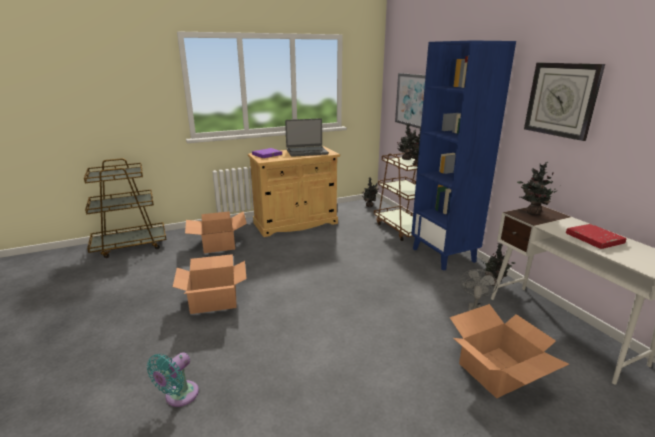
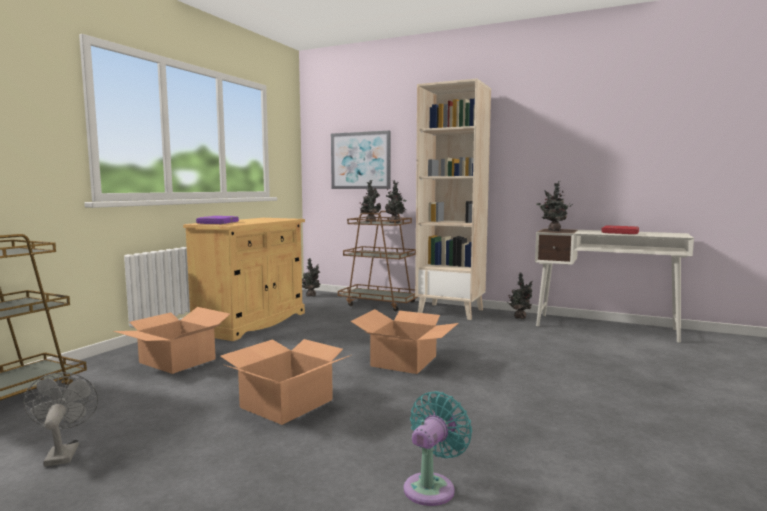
camera: 40 degrees left, 15 degrees down
(179, 396) = (432, 487): turquoise fan -> turquoise fan turned 135 degrees counterclockwise
(307, 152) = (261, 219): laptop -> none
(444, 255) = (451, 311): blue bookcase -> beige bookcase
(474, 308) = (537, 333): grey fan -> grey fan (63, 452)
(498, 371) = (622, 359): cardboard box -> cardboard box (405, 361)
(561, 100) = (544, 133): wall clock -> none

